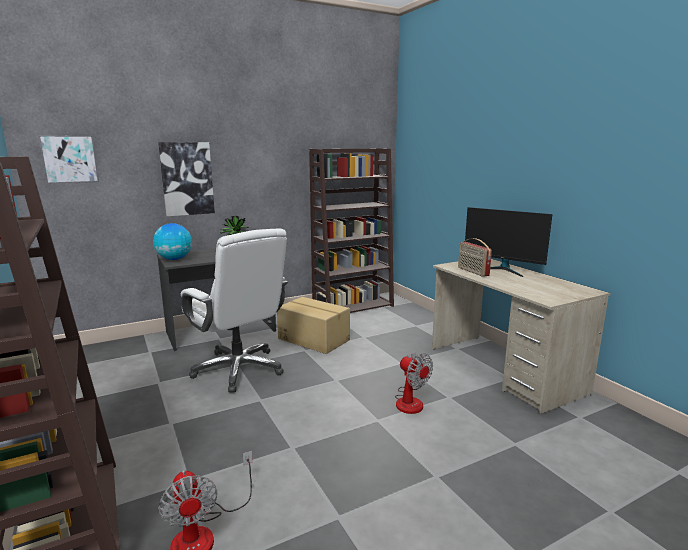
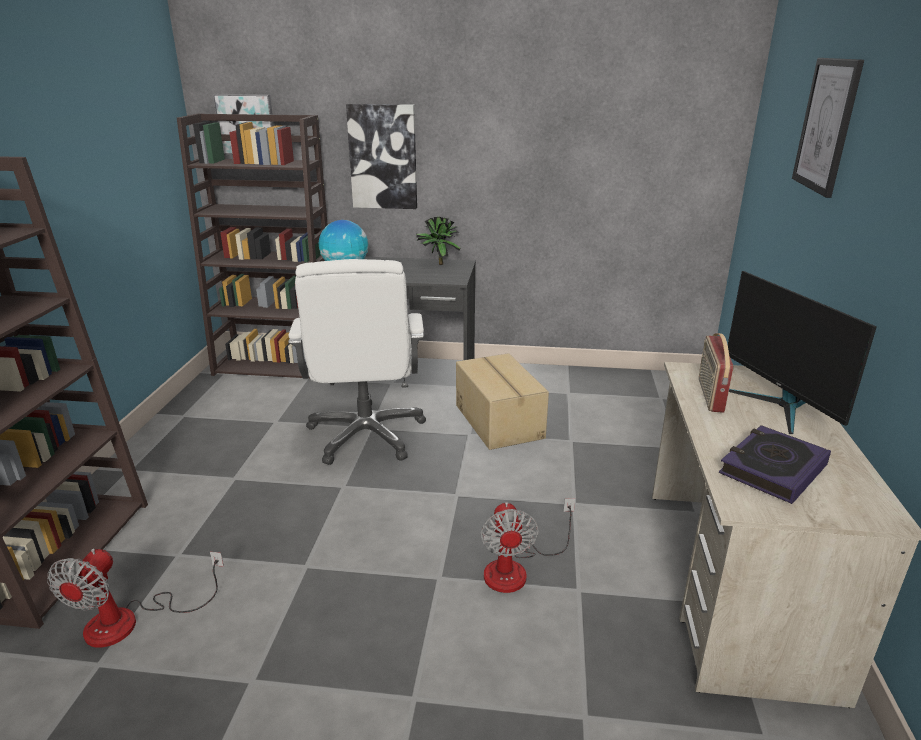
camera: 35 degrees right, 10 degrees up
(353, 306) = (616, 382): brown bookcase -> brown bookcase (278, 365)
(465, 140) = (826, 125): none -> picture
(537, 288) = (772, 469): none -> book

